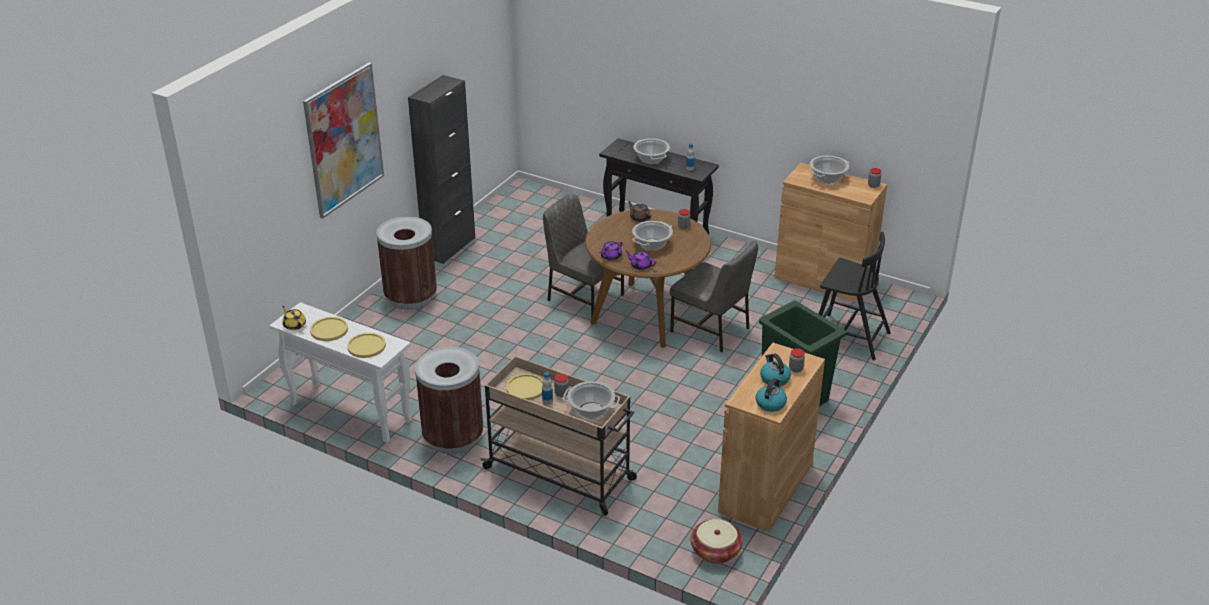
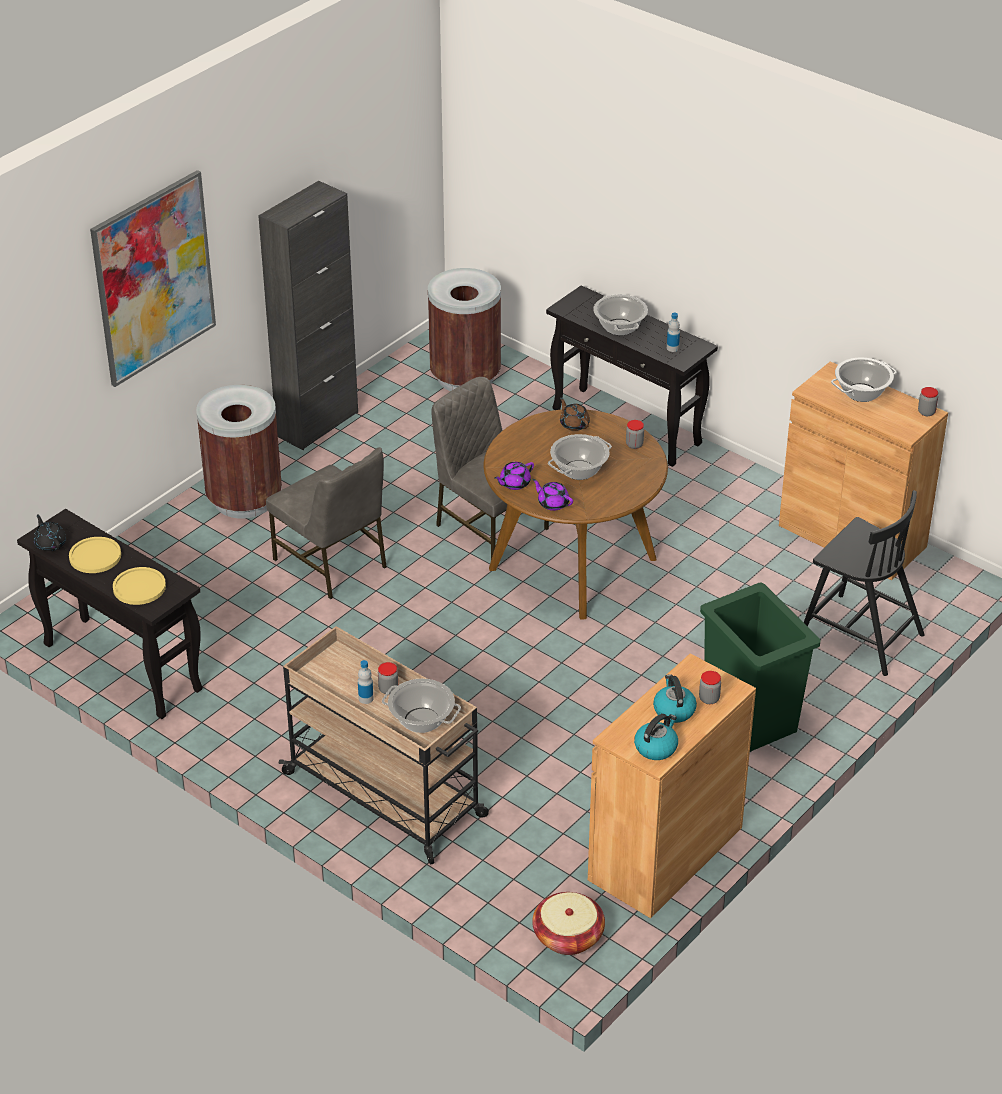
camera: 10 degrees right, 5 degrees up
(294, 325) = (50, 543): yellow teapot -> black teapot
(349, 412) = (121, 667): white console table -> black console table
(453, 438) = (252, 723): brown trash can -> brown trash can (465, 377)
(525, 388) = (341, 675): yellow plate -> none
(711, 330) = (660, 599): grey chair -> grey chair (332, 563)

